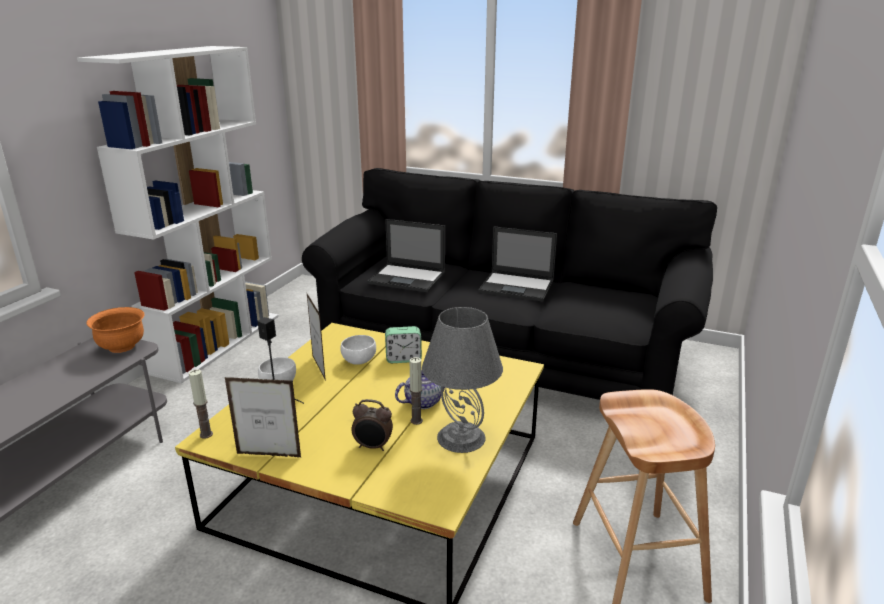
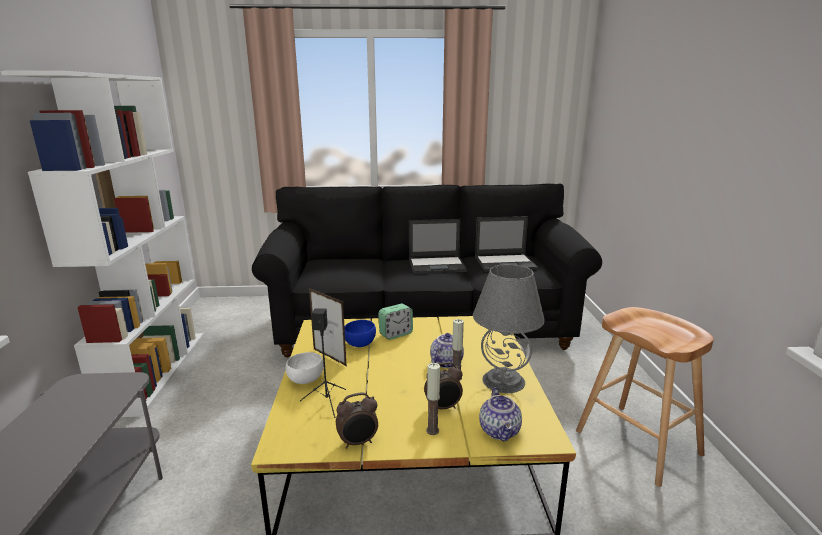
camera: 25 degrees left, 5 degrees down
(122, 347) = (104, 384): orange bowl -> none
(206, 434) = (275, 443): candle -> candle (432, 430)
(269, 455) = (358, 442): picture frame -> alarm clock
(358, 361) = (360, 344): white bowl -> blue bowl
(403, 486) = (500, 431): none -> teapot
(408, 278) = (349, 272): laptop -> laptop (506, 263)

